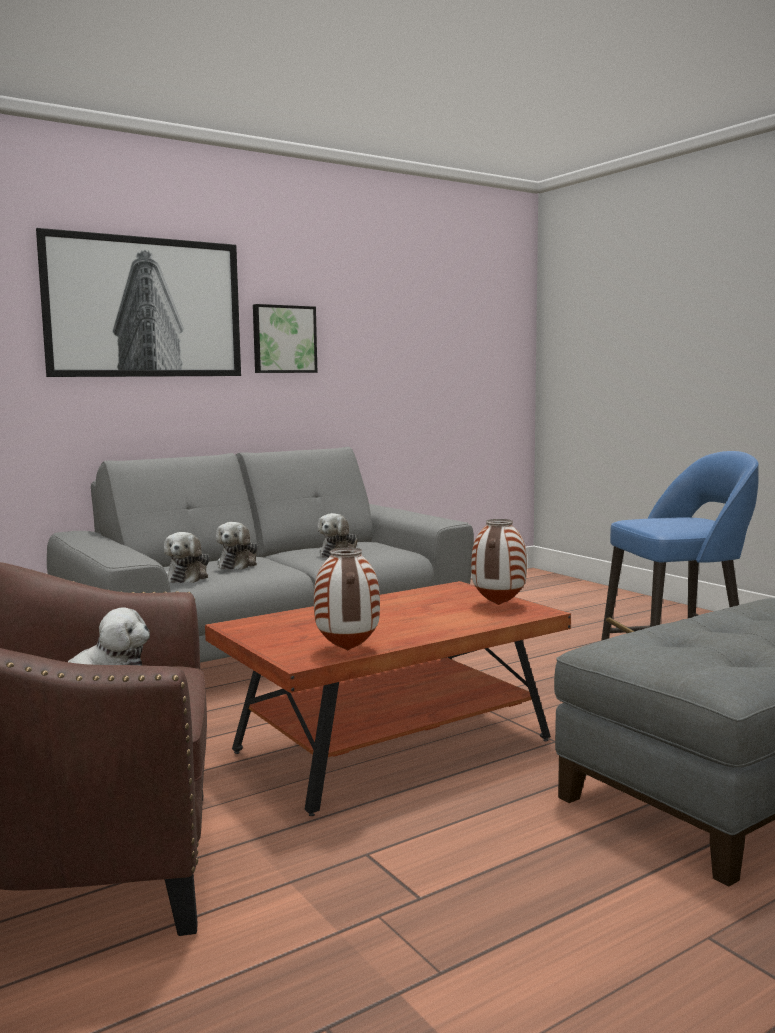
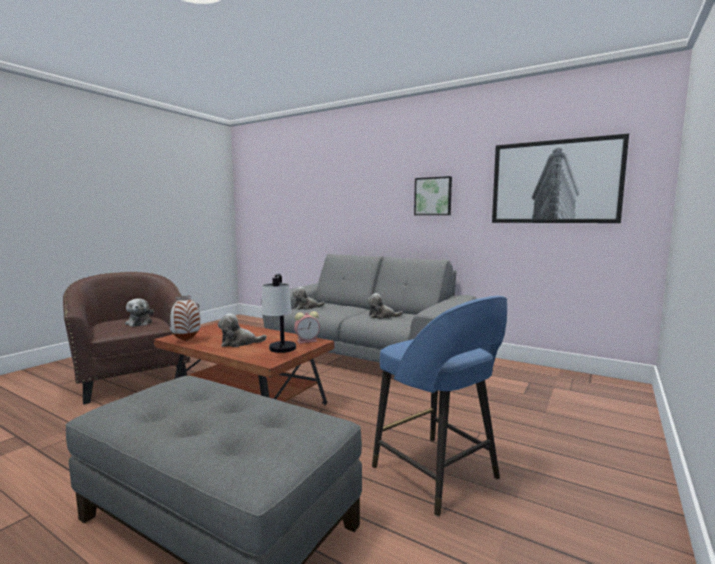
camera: 65 degrees right, 0 degrees up
(145, 307) = (365, 185): picture -> picture (554, 182)
(239, 564) = (338, 308): plush toy -> plush toy (239, 343)
(446, 590) = (308, 341): none -> alarm clock
(498, 604) = (281, 353): vase -> table lamp

